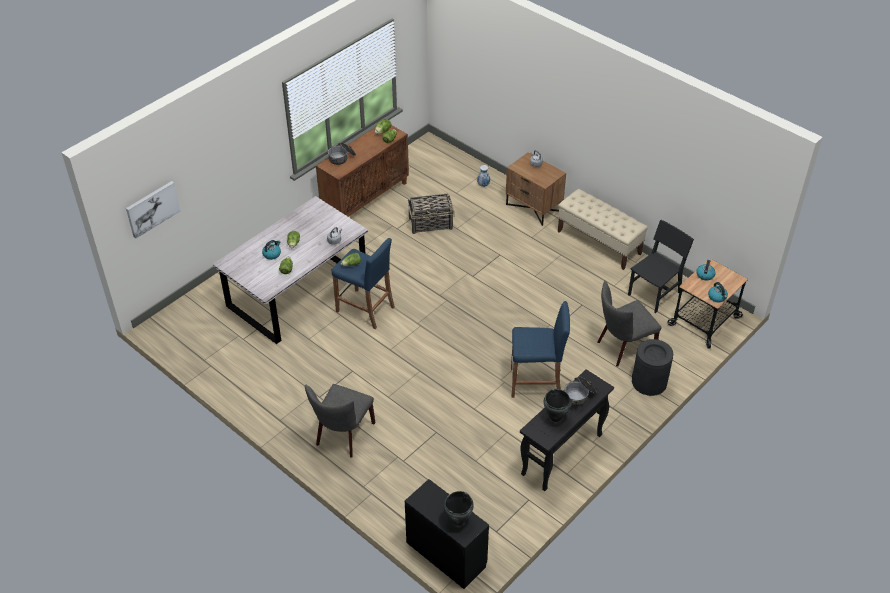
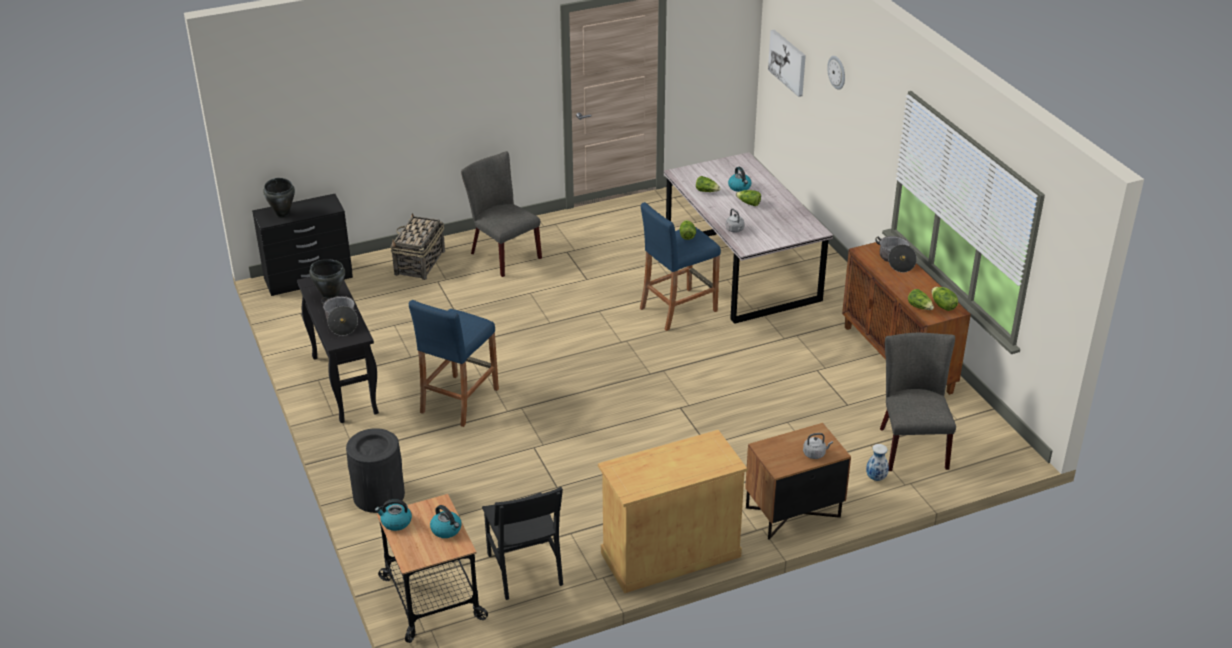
camera: 115 degrees right, 10 degrees down
(211, 150) = (837, 72): none -> wall clock
(431, 223) = (811, 402): basket -> basket (419, 263)
(599, 242) = (670, 554): beige bench -> beige cabinet
(622, 348) = (452, 494): grey chair -> grey chair (911, 445)

